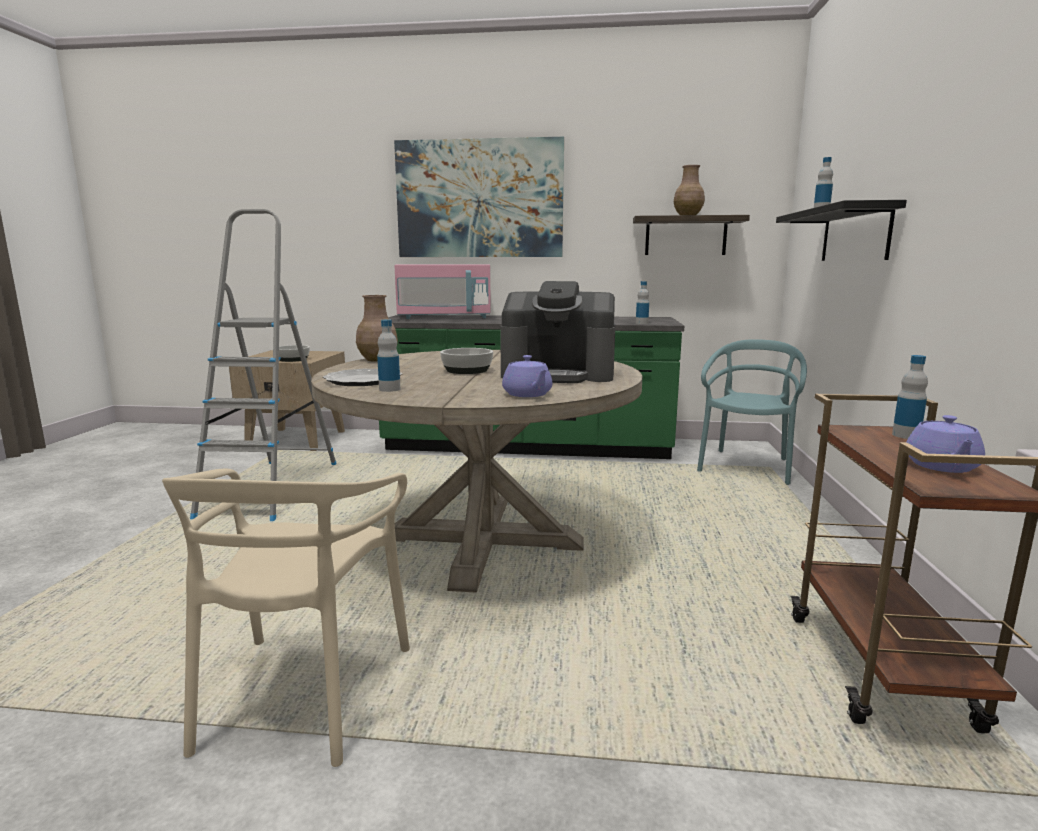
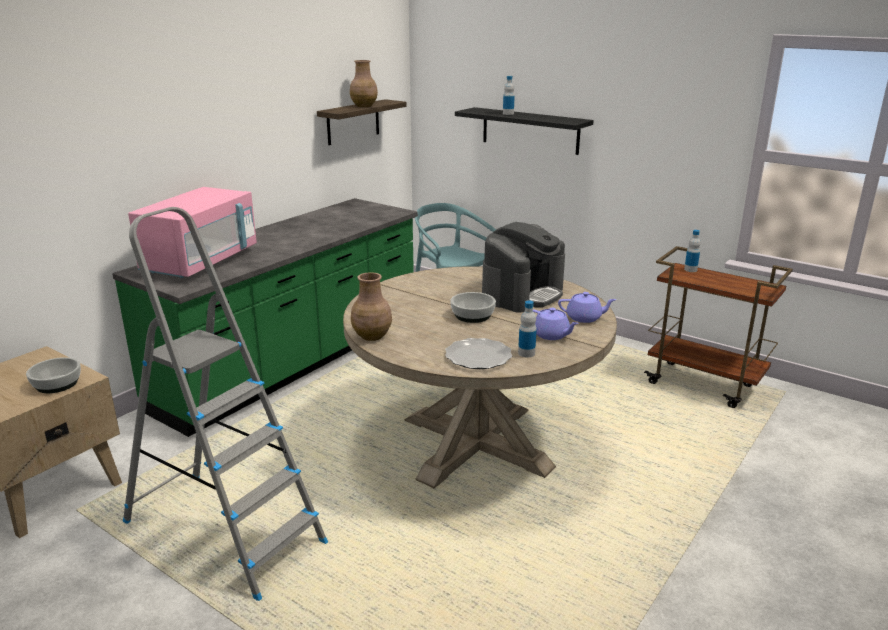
camera: 60 degrees left, 10 degrees up
(303, 693) = (634, 562): beige chair -> none
(479, 199) = (181, 110): picture -> none
(641, 323) = (386, 217): bottle -> none
(942, 466) = (739, 283): purple teapot -> purple teapot (551, 335)

